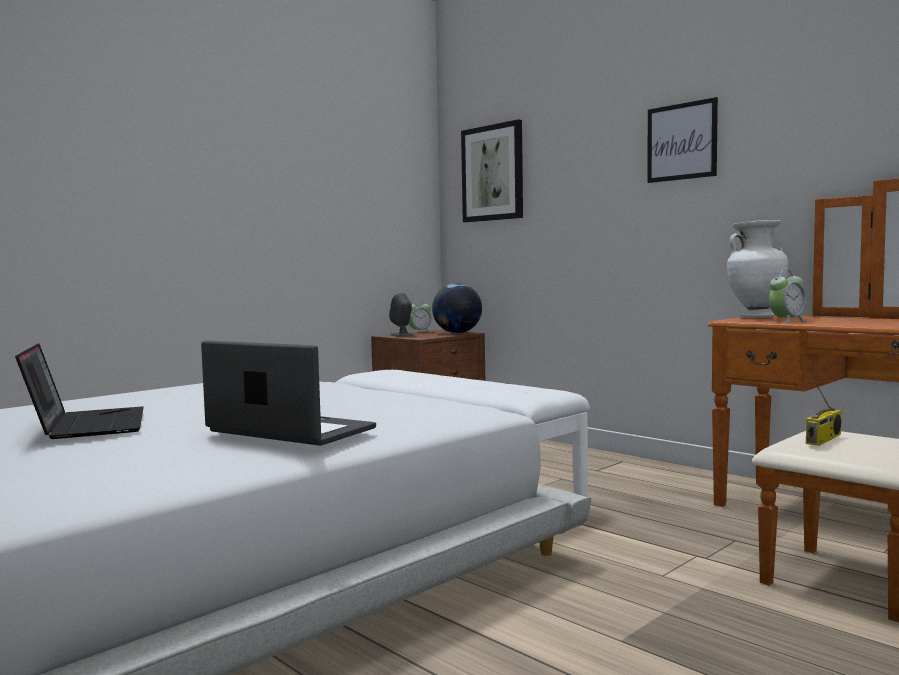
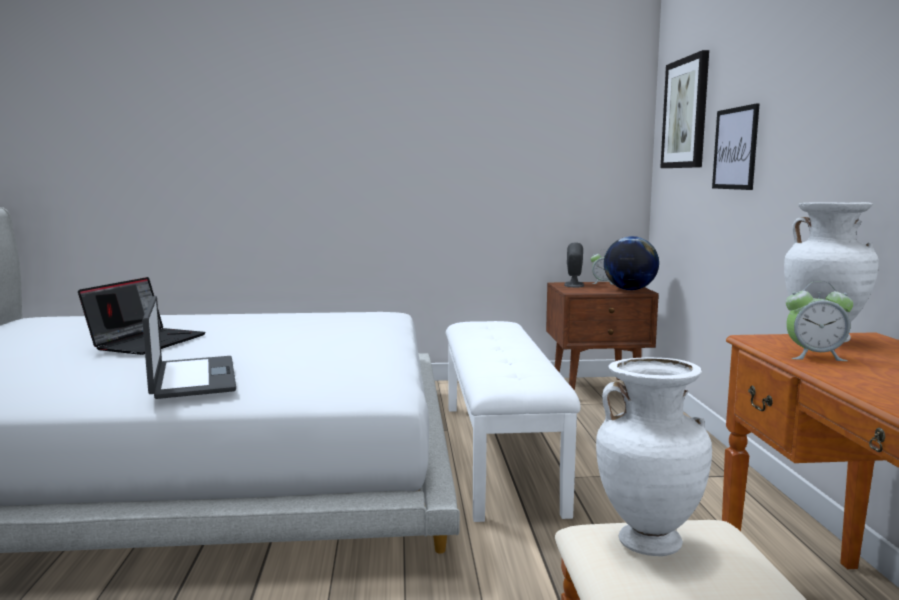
camera: 40 degrees right, 5 degrees up
(681, 141) = (833, 75): picture -> picture (735, 148)
(824, 439) = (648, 542): radio -> white vase

